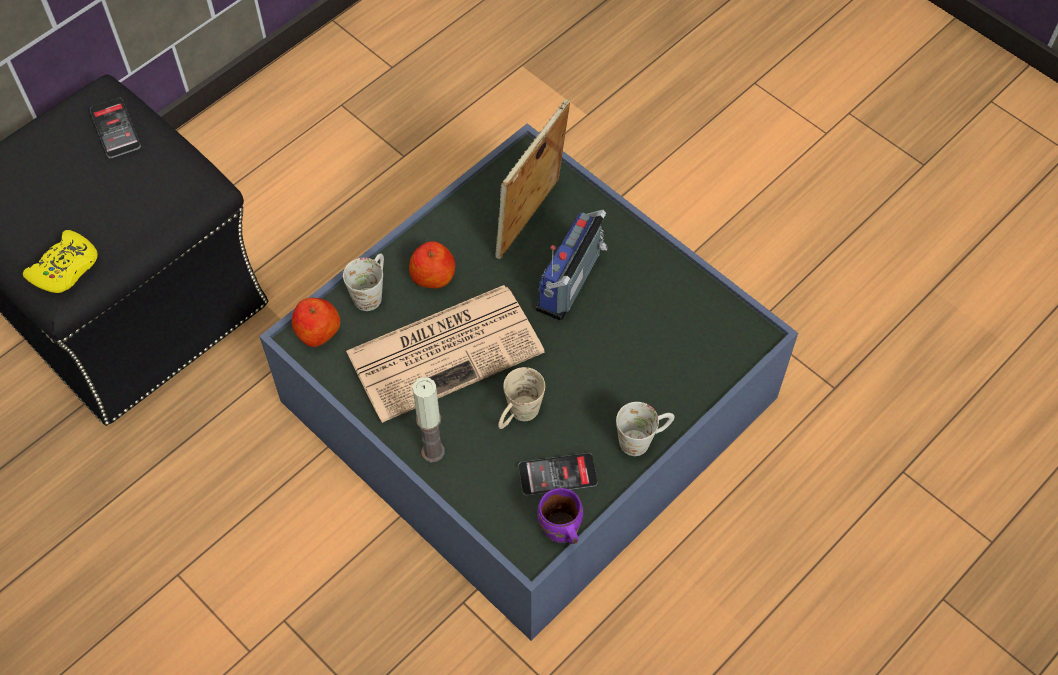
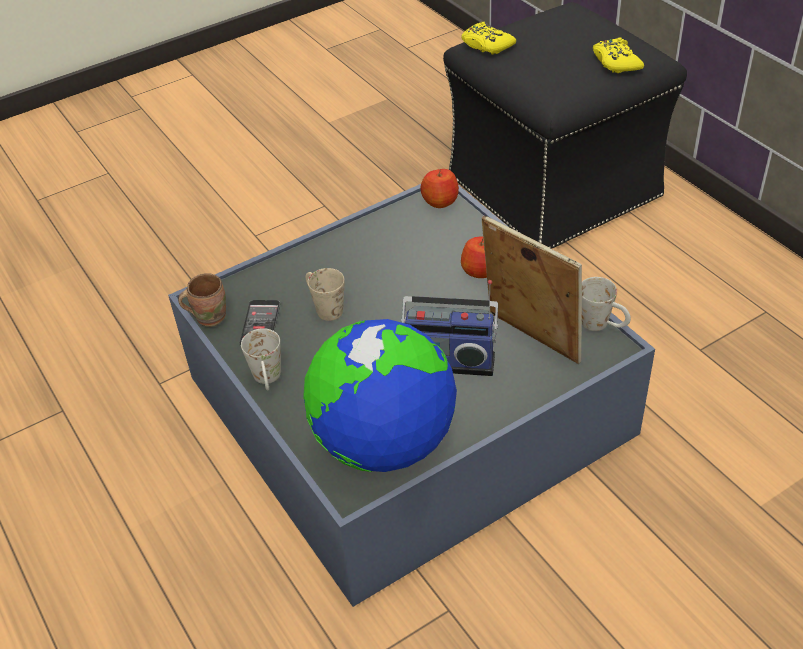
camera: 105 degrees right, 15 degrees down
(115, 129) = (616, 62): phone -> yellow game controller
(371, 291) = (473, 234): white mug -> white mug (602, 325)
(433, 451) = (311, 256): candle -> none
(447, 350) = (402, 272): newspaper -> none
(559, 530) = (209, 316): purple mug -> brown mug
(572, 284) = (450, 359): radio -> radio turned 150 degrees clockwise
(693, 320) = (384, 443): none -> globe

